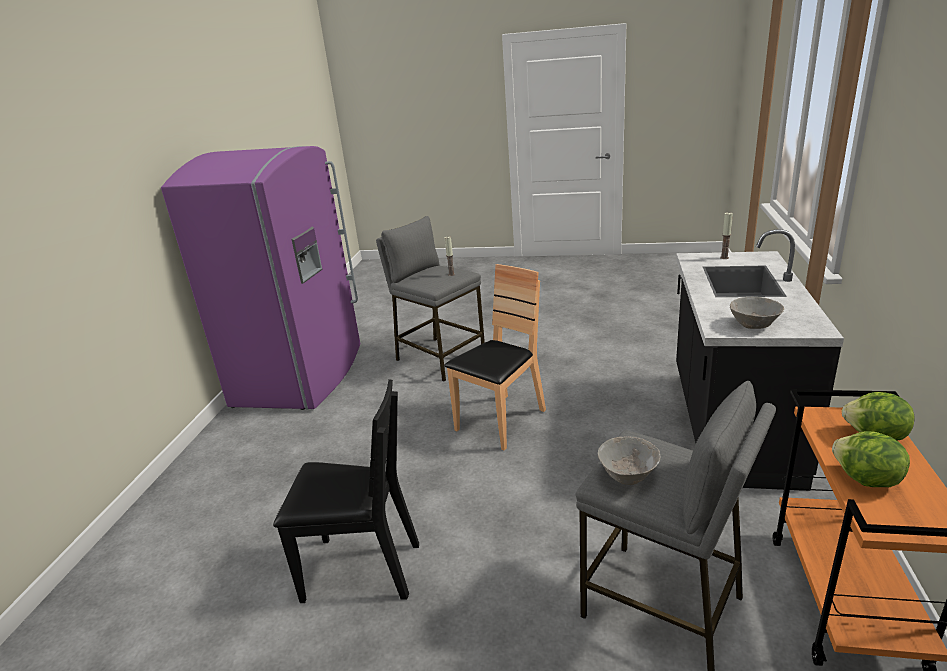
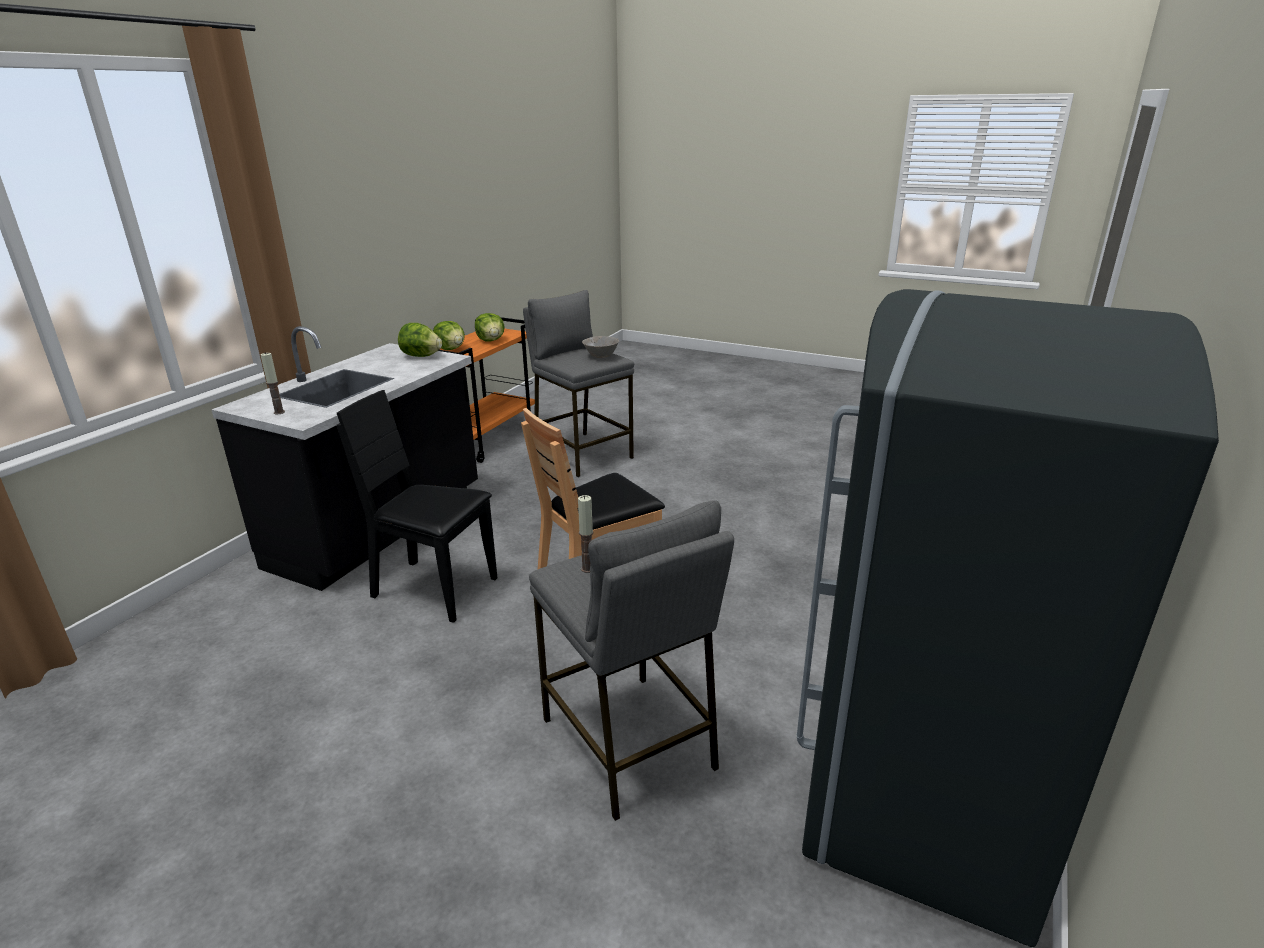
camera: 165 degrees left, 0 degrees up
(302, 375) = (924, 784): purple fridge -> grey fridge
(361, 570) = (776, 499): black chair -> black chair (435, 589)
(754, 325) = (421, 356): grey bowl -> lettuce

